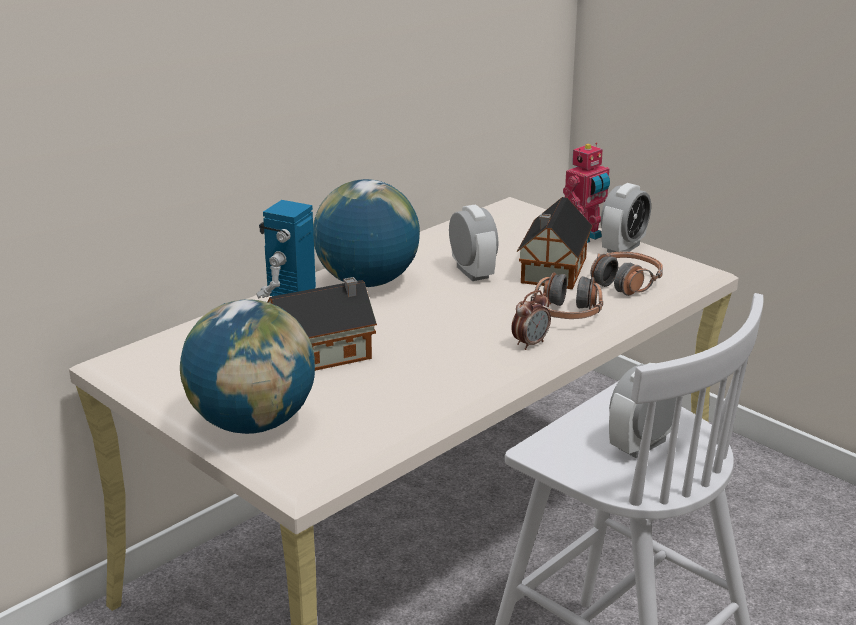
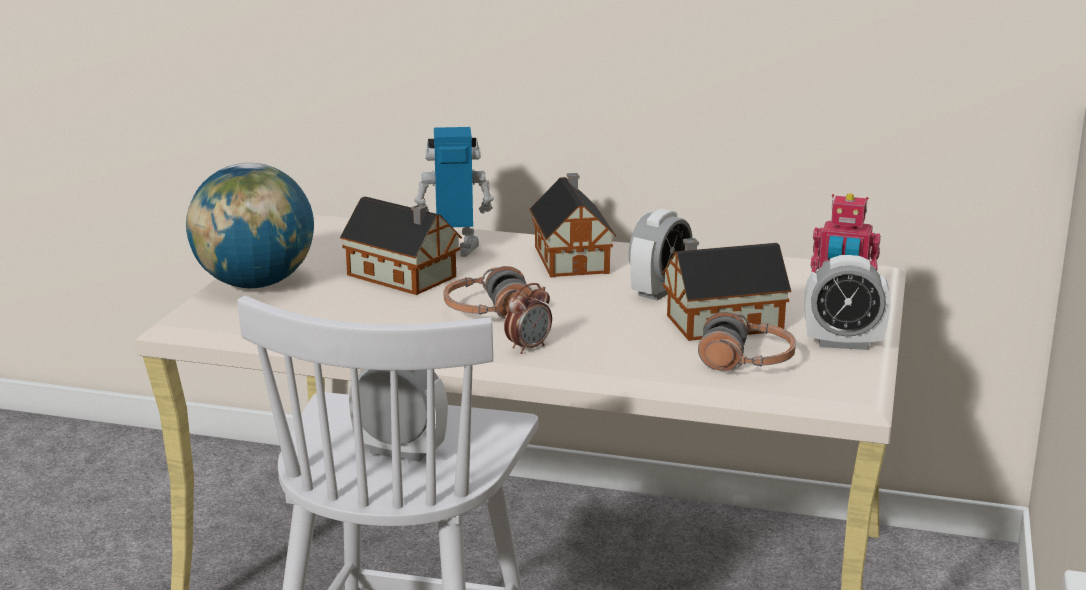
camera: 60 degrees right, 5 degrees down
(367, 282) = (571, 258): globe -> toy house
(530, 344) = (528, 348): alarm clock -> alarm clock turned 60 degrees counterclockwise
(566, 313) = (622, 349): headphones -> headphones (487, 312)

